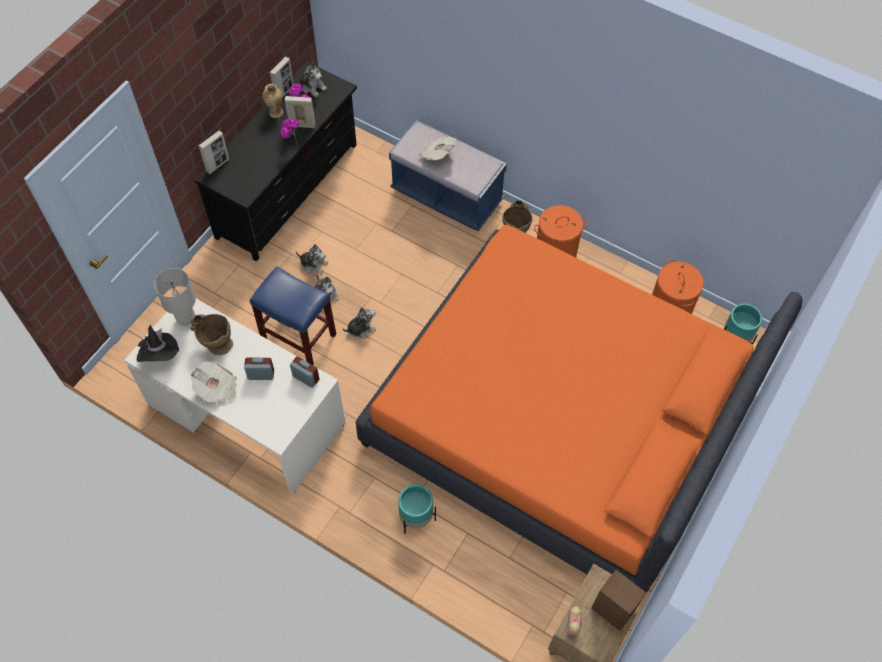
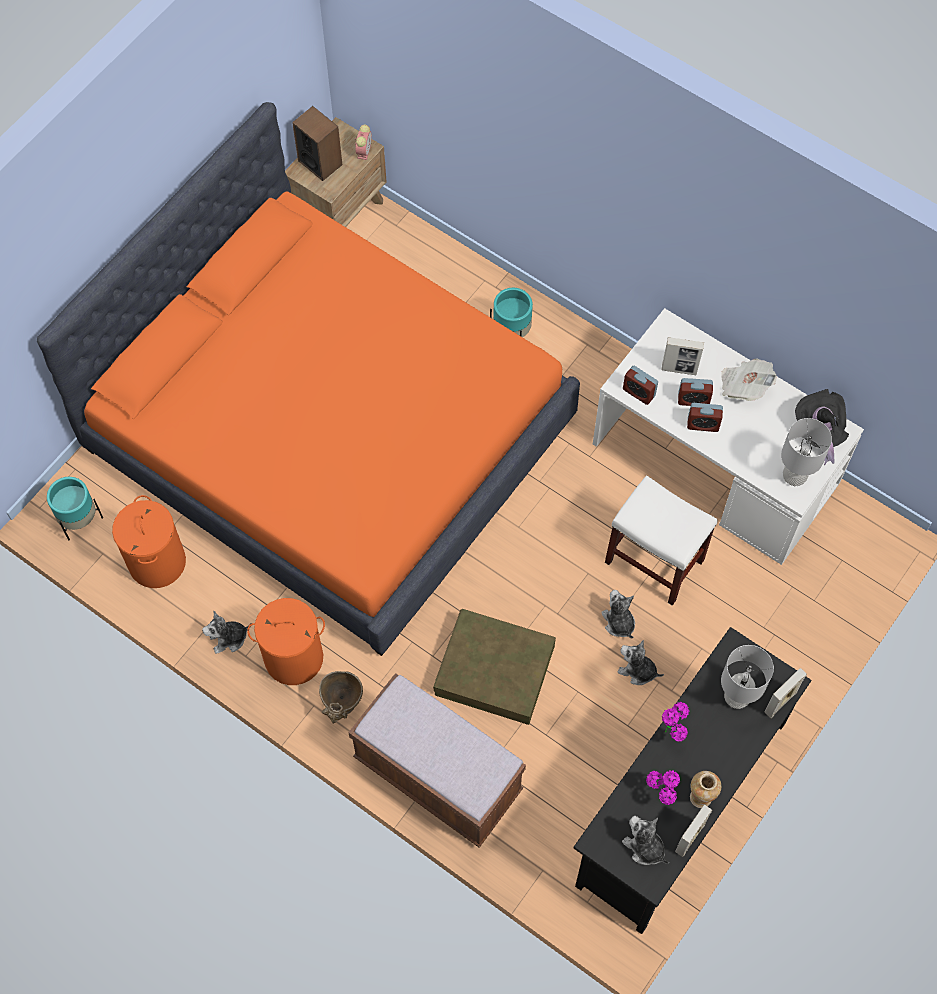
camera: 175 degrees left, 5 degrees up
(215, 344) = (753, 441): beige vase -> none
(247, 166) = (737, 698): none -> grey table lamp
(255, 355) = (703, 424): none -> alarm clock
(299, 337) = (653, 561): blue stool -> white stool
(302, 125) = (658, 769): picture frame -> picture frame (679, 369)
(361, 329) = (571, 568): plush toy -> plush toy (229, 638)
(413, 258) = (494, 670): none -> brown storage box
(437, 154) = (452, 748): newspaper -> none
(447, 196) = (438, 775): blue bench -> brown bench

